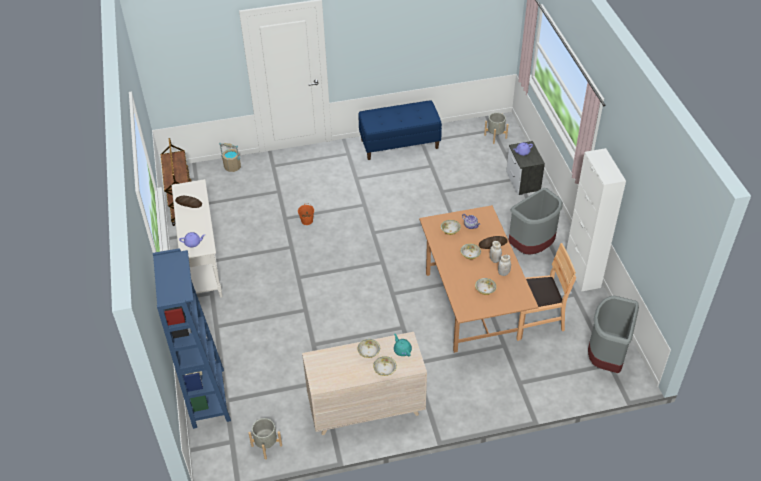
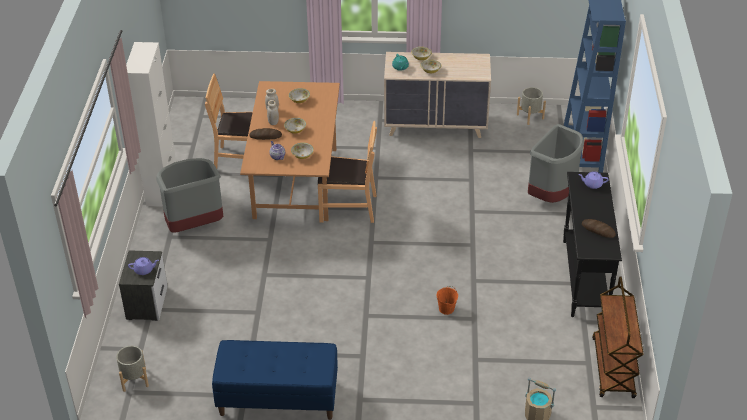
camera: 165 degrees left, 5 degrees down
(203, 266) = (584, 278): white console table -> black console table
(414, 290) = (348, 207): none -> brown chair
(606, 357) = (199, 121): grey trash can -> grey trash can (552, 194)

